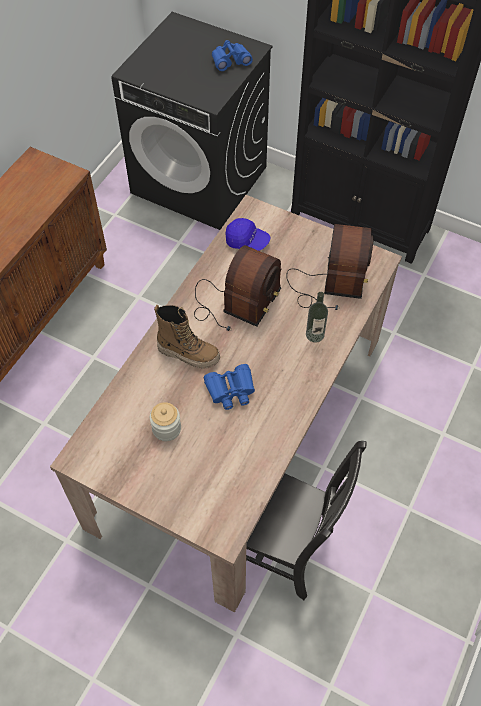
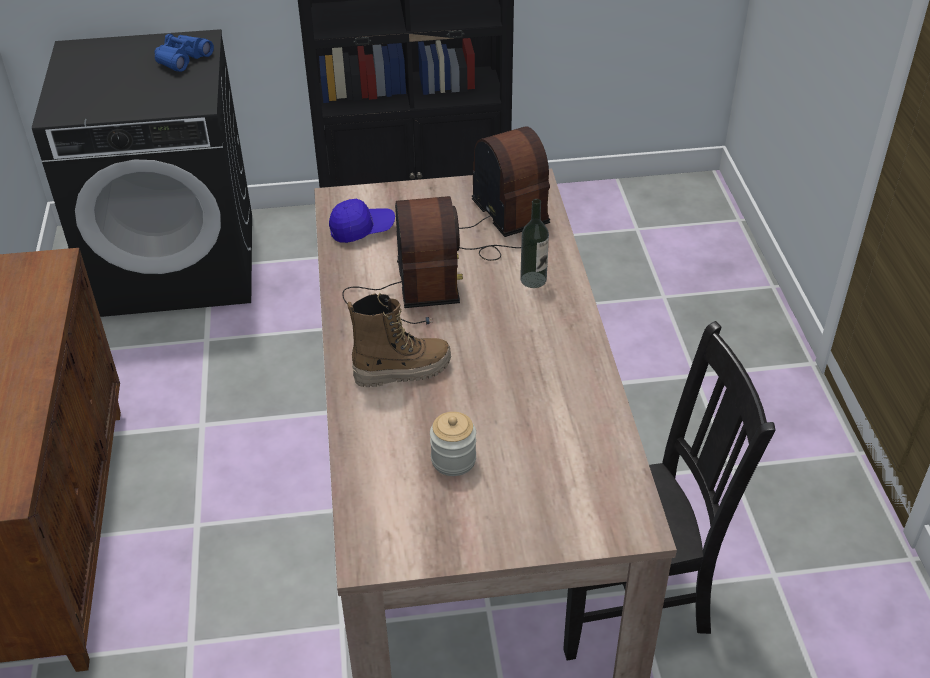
camera: 35 degrees left, 15 degrees down
(231, 390) = (492, 380): blue binoculars -> none

